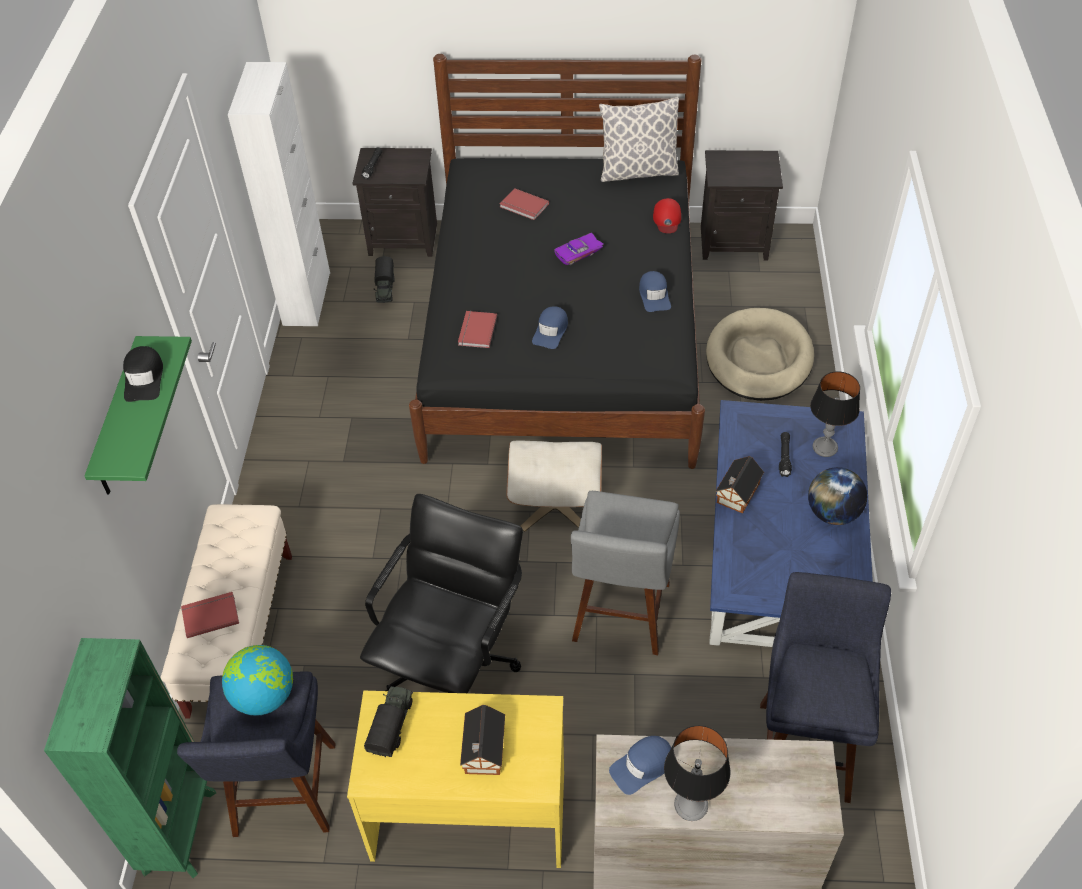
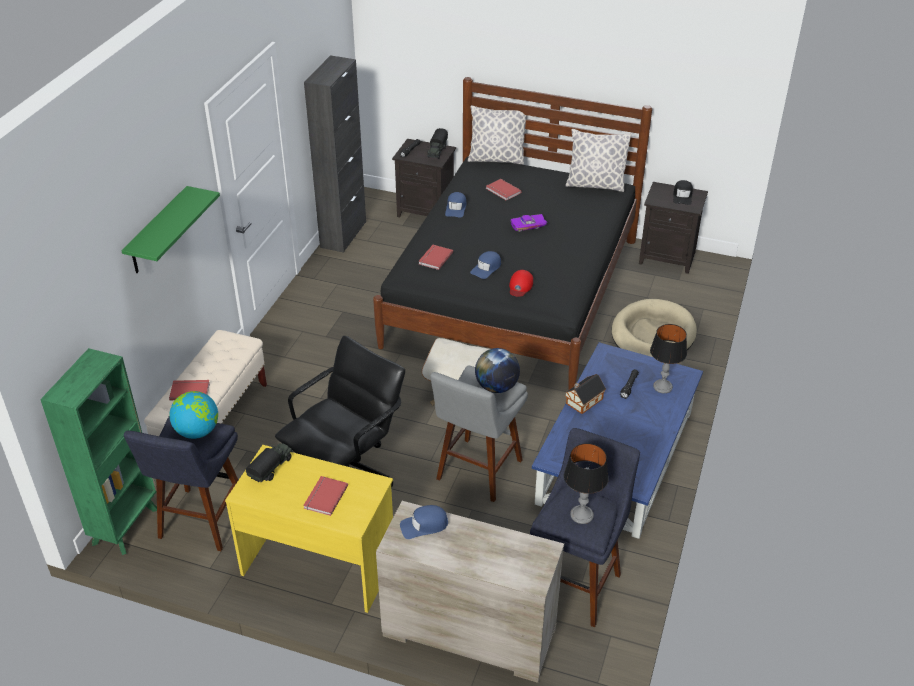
camera: 15 degrees right, 10 degrees down
(144, 379) = (181, 208): black cap -> black cap (682, 196)
(307, 298) = (343, 234): white cabinet -> black cabinet
(385, 289) = (399, 239): toy truck -> toy truck (437, 151)
(483, 752) = (324, 497): toy house -> red book
(494, 157) = (496, 159): none -> pillow
(654, 295) = (570, 261): blue cap -> blue cap (456, 208)
(667, 219) = (602, 217): red cap -> red cap (520, 286)
(690, 805) = (446, 555): table lamp -> table lamp (581, 515)
(832, 513) = (649, 428): globe -> globe (496, 387)

